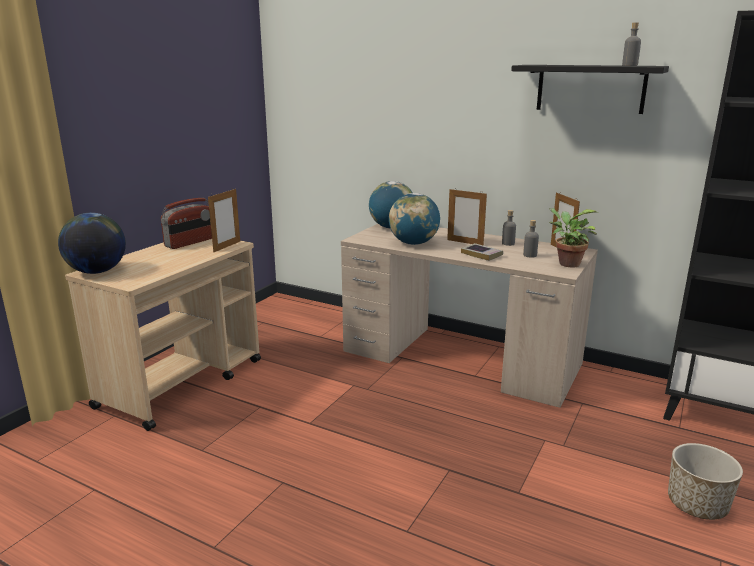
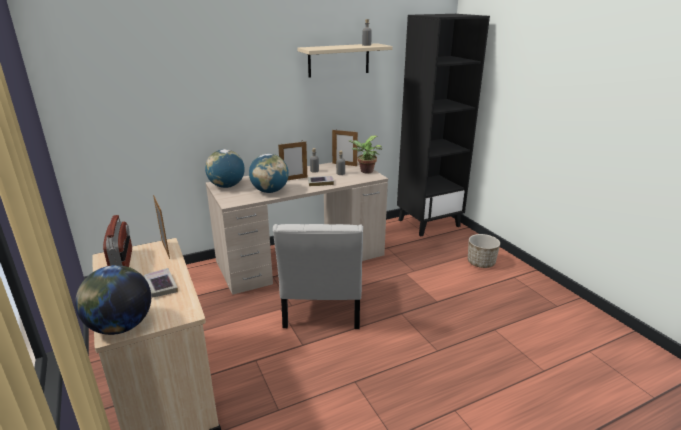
camera: 55 degrees left, 5 degrees up
(166, 263) = (161, 286): none -> book
(384, 409) = (322, 309): none -> white chair
(590, 88) = (339, 60): black shelf -> beige shelf

